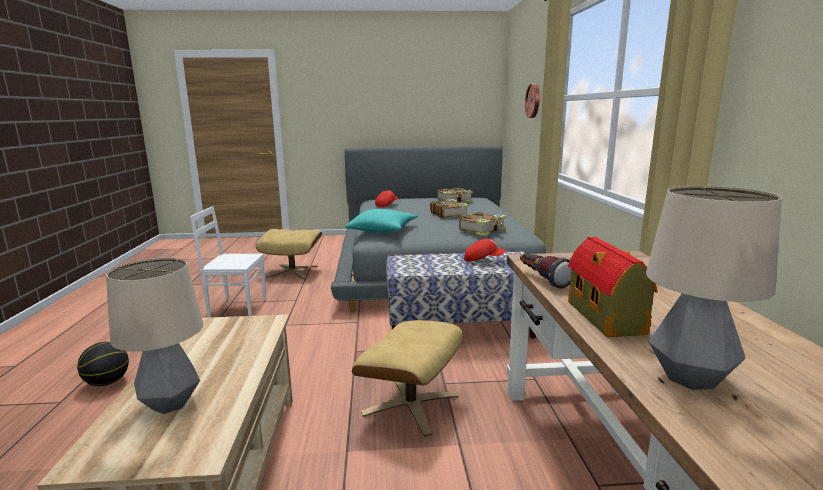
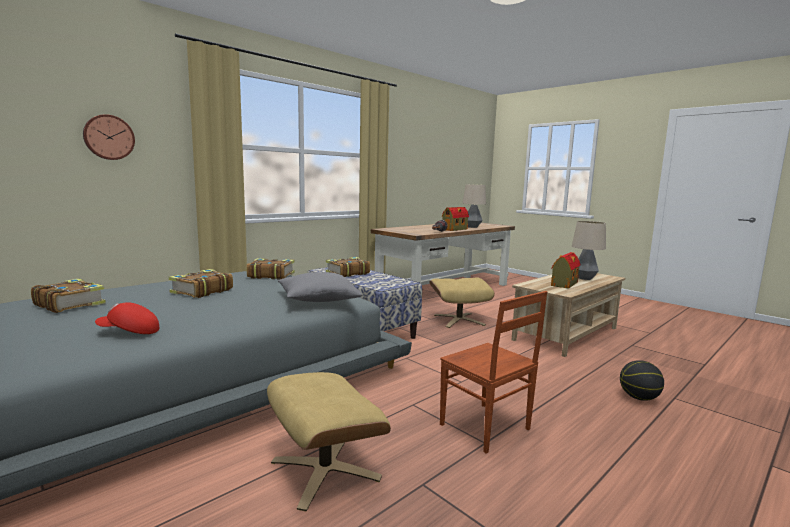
camera: 130 degrees left, 5 degrees down
(210, 352) = (564, 284): none -> toy house
(237, 308) = (485, 428): white chair -> brown chair
(382, 230) = (318, 299): turquoise pillow -> grey pillow
(483, 260) = (347, 273): red cap -> book

